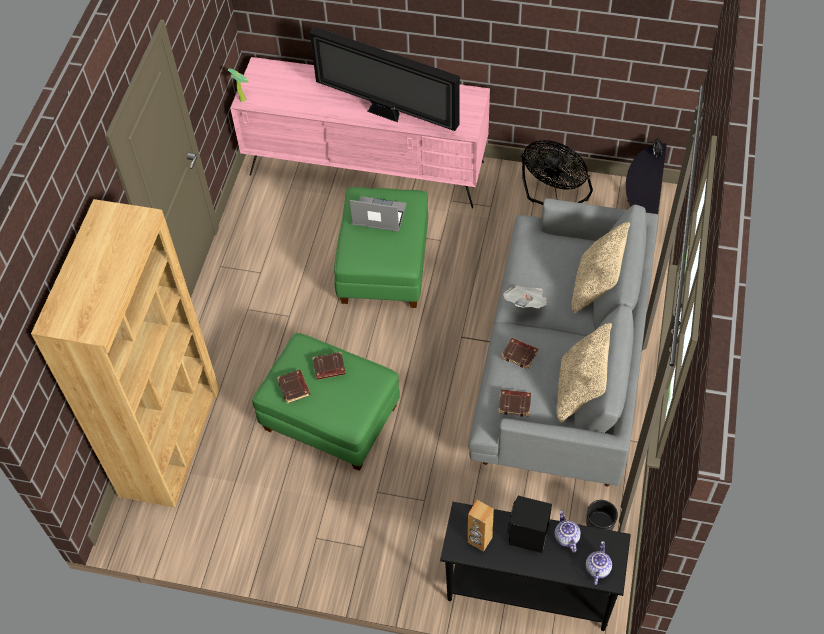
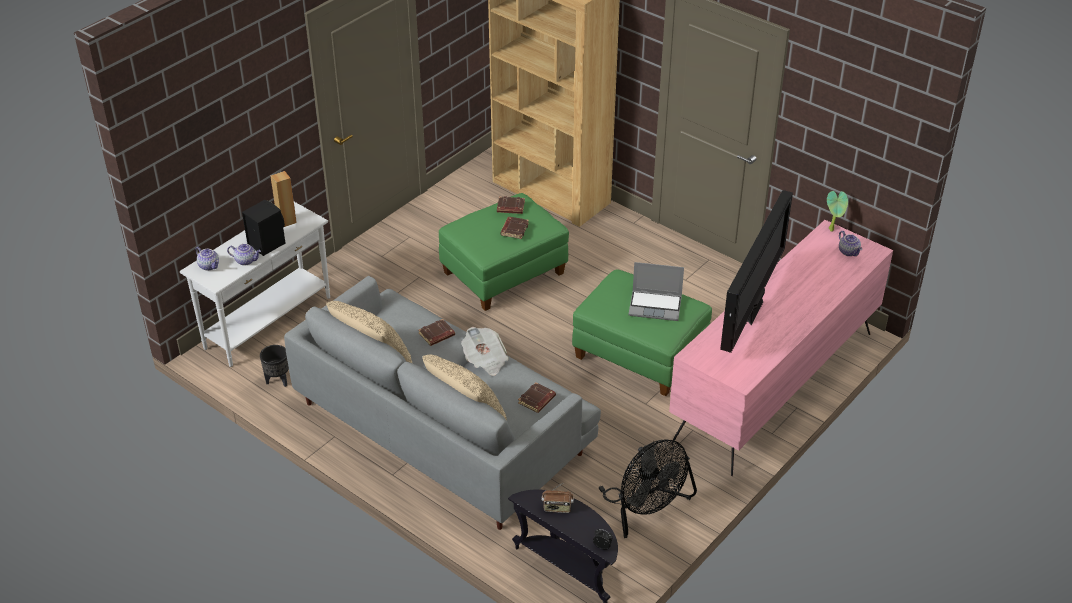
camera: 115 degrees right, 15 degrees down
(270, 81) = (849, 252): none -> teapot
(378, 216) = (656, 306): laptop -> laptop turned 60 degrees clockwise
(386, 114) = (753, 310): television -> television turned 150 degrees clockwise
(515, 404) = (393, 314): brown book -> brown book (537, 400)
(527, 594) = (268, 322): black console table -> white console table
(642, 192) = (557, 508): none -> radio

